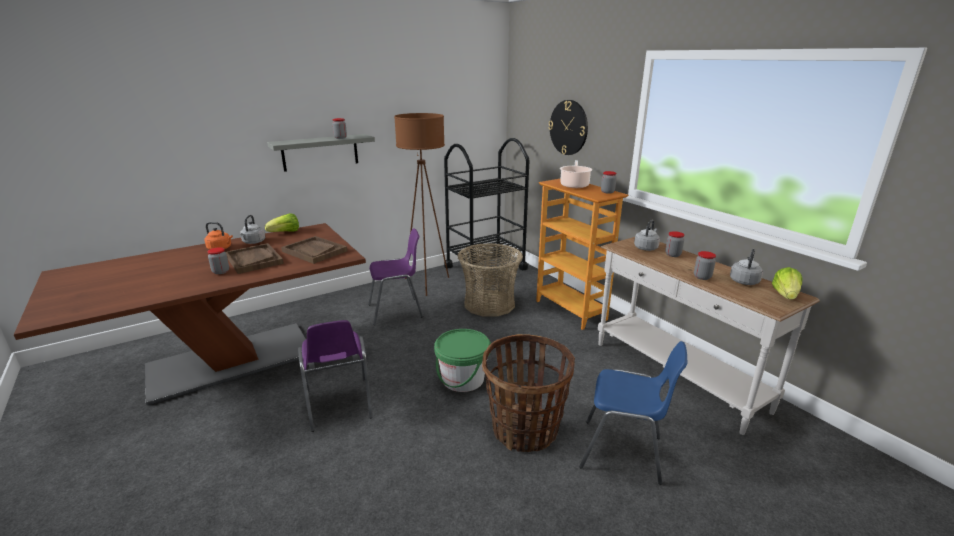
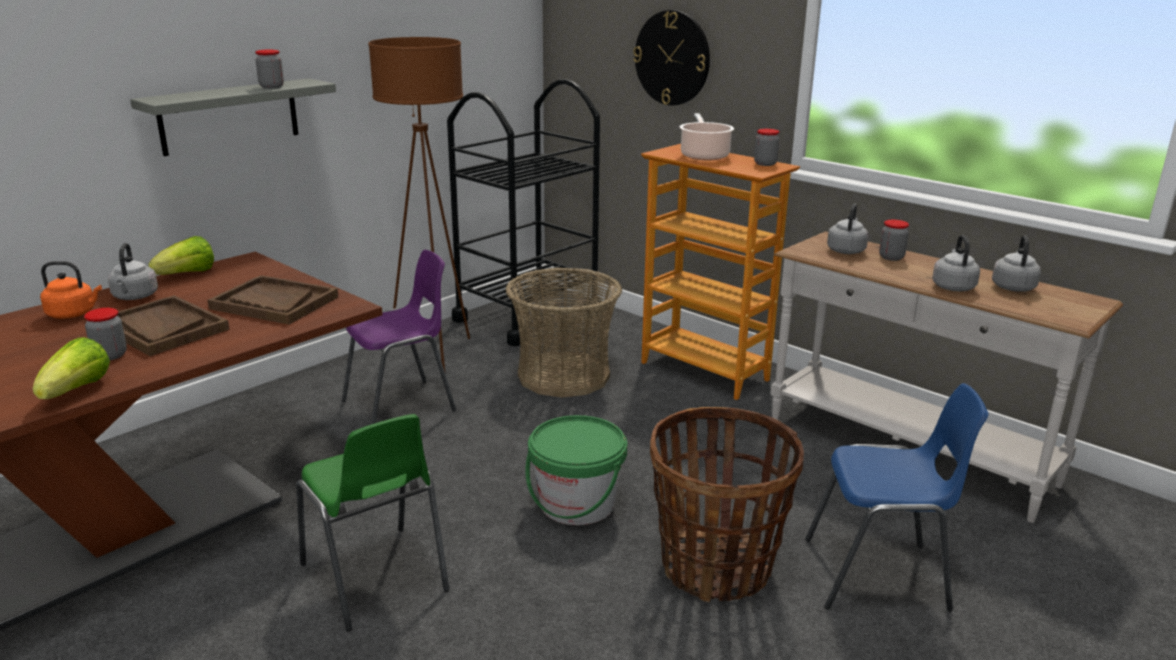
camera: 15 degrees left, 0 degrees up
(339, 405) = (376, 579): purple chair -> green chair
(702, 277) = (953, 286): jar -> grey kettle
(785, 295) = (1078, 302): lettuce -> lettuce (77, 390)

